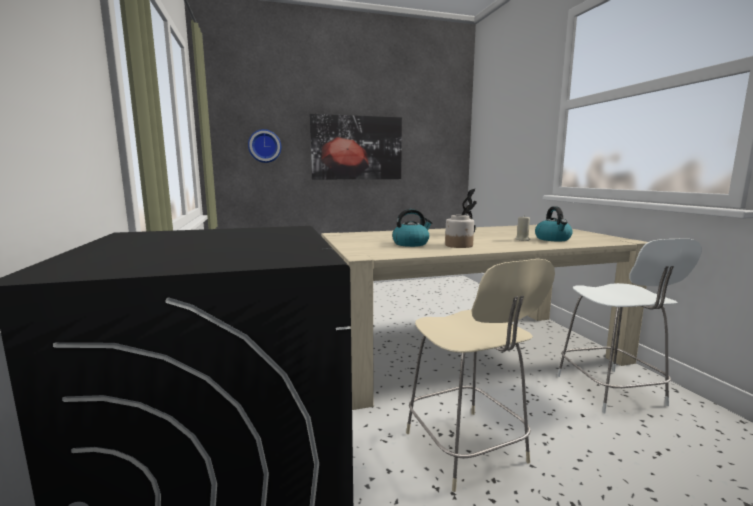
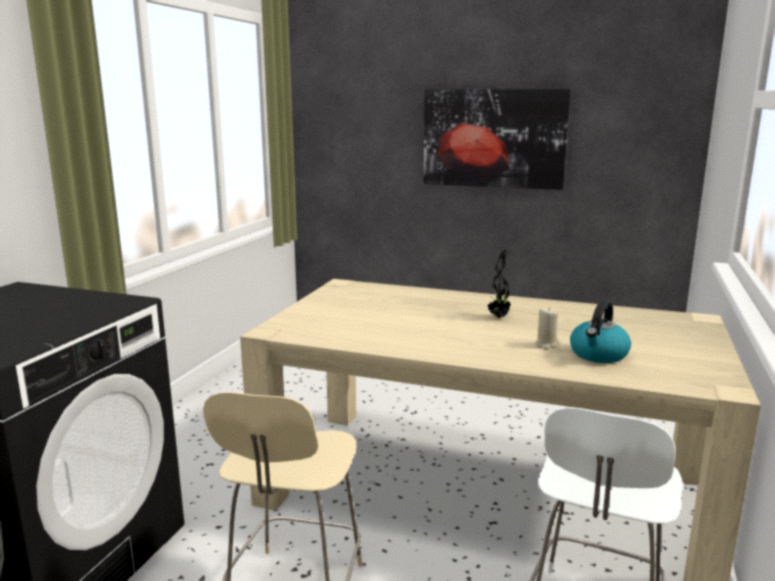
camera: 35 degrees right, 5 degrees up
(264, 146) = (365, 136): wall clock -> none
(411, 244) = (375, 321): kettle -> none
(459, 245) = (422, 337): jar -> none

